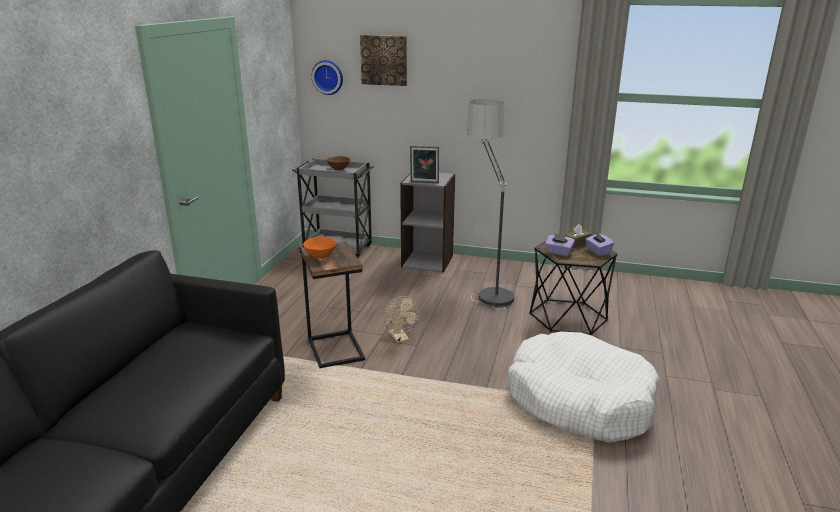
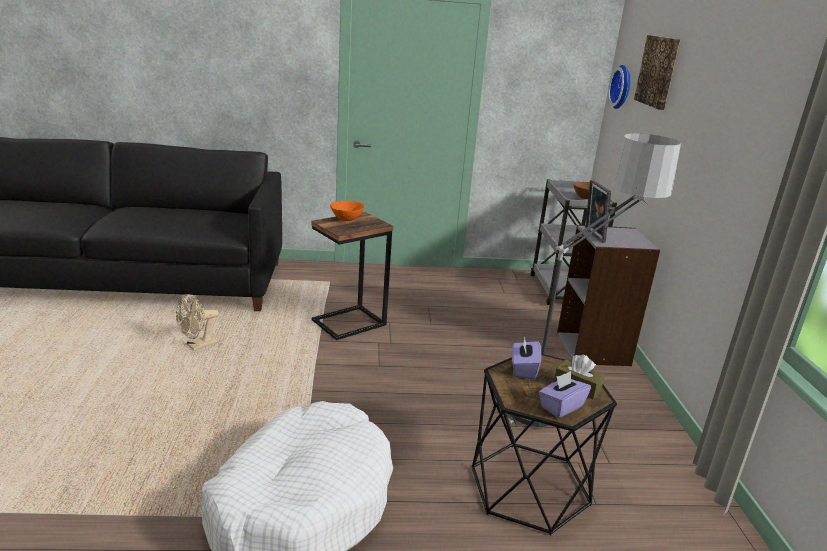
camera: 70 degrees right, 0 degrees up
(400, 338) = (387, 354): beige fan -> beige fan (198, 346)

